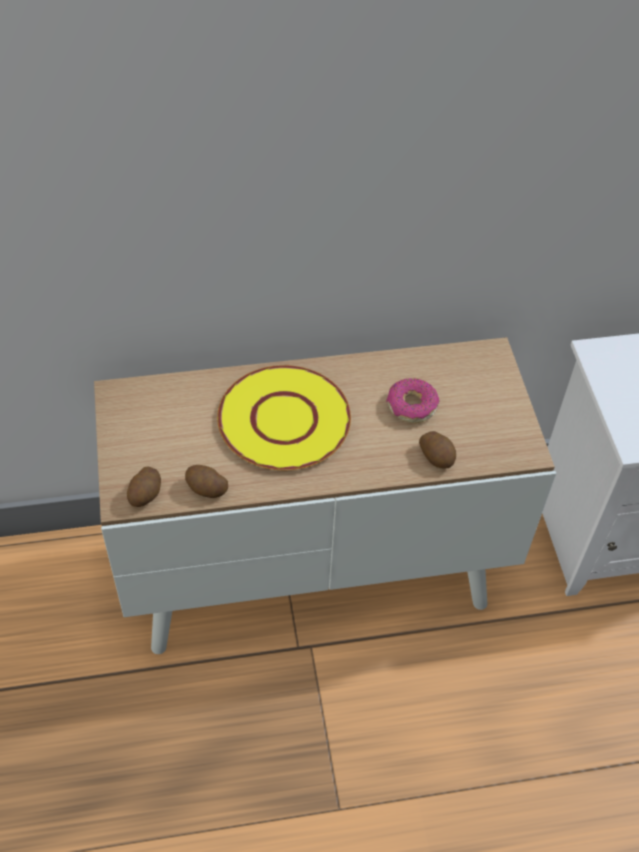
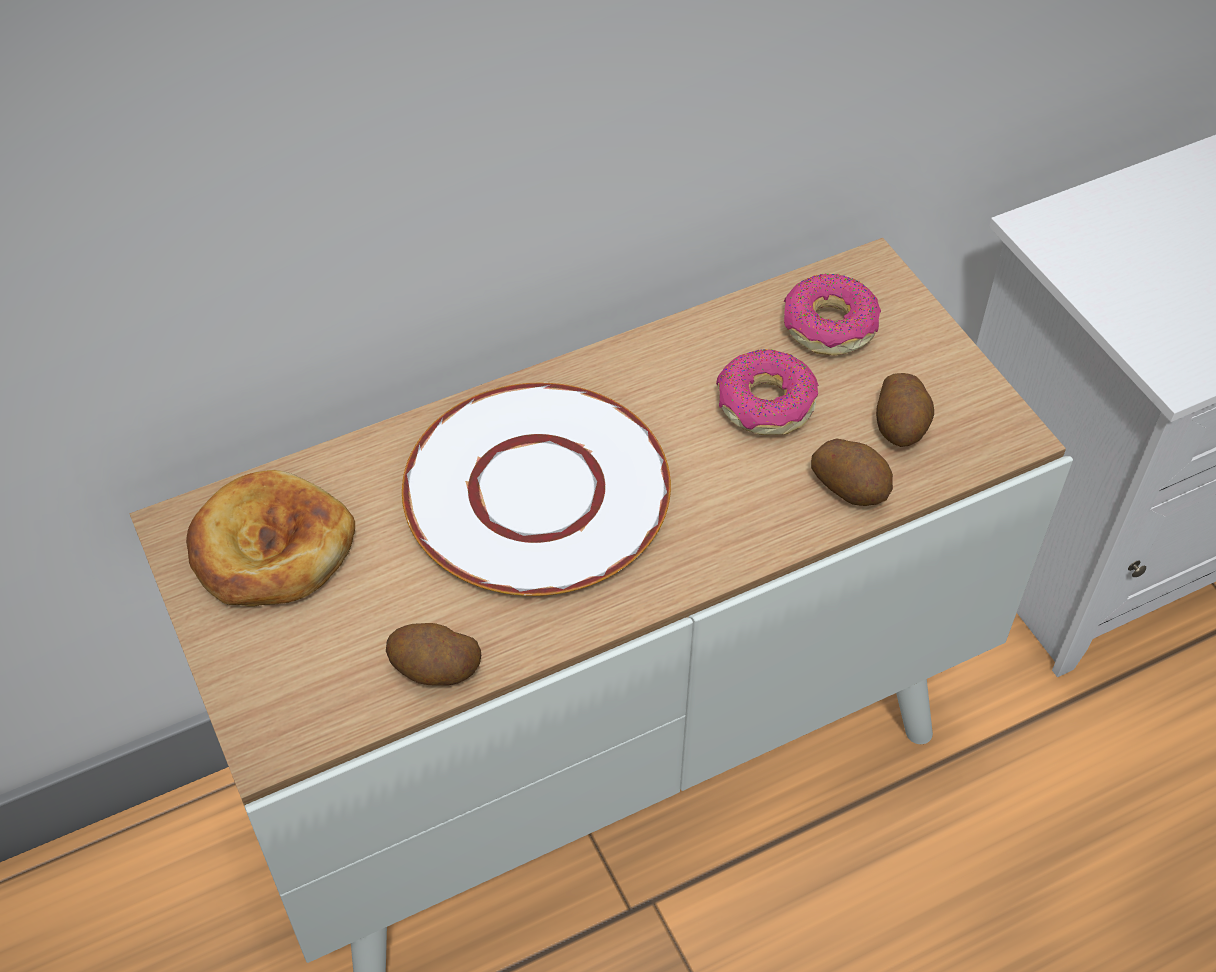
camera: 15 degrees left, 0 degrees up
(146, 494) = (316, 714): potato -> potato (901, 425)
(151, 413) = (270, 547): none -> bread
(285, 420) = (539, 491): yellow plate -> white plate
(459, 375) = (829, 326): none -> donut

